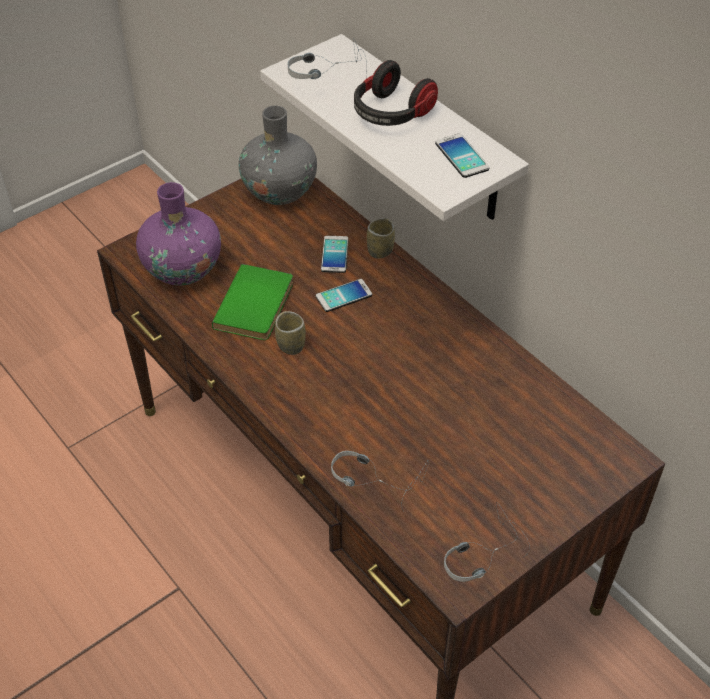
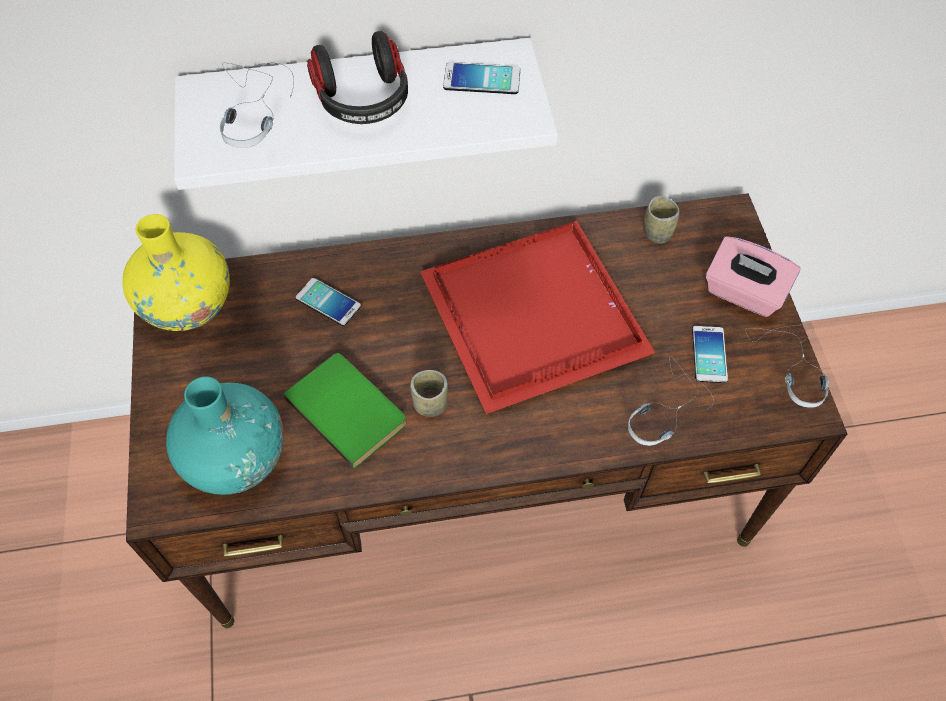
camera: 60 degrees left, 10 degrees up
(183, 269) = (236, 458): purple vase -> turquoise vase
(279, 191) = (188, 305): grey vase -> yellow vase
(344, 296) = (393, 323): phone -> phone (709, 354)
(380, 251) = (353, 261): cup -> cup (657, 233)
(413, 373) = (538, 317): none -> red tray
(547, 498) = (743, 293): none -> pink tissue box

